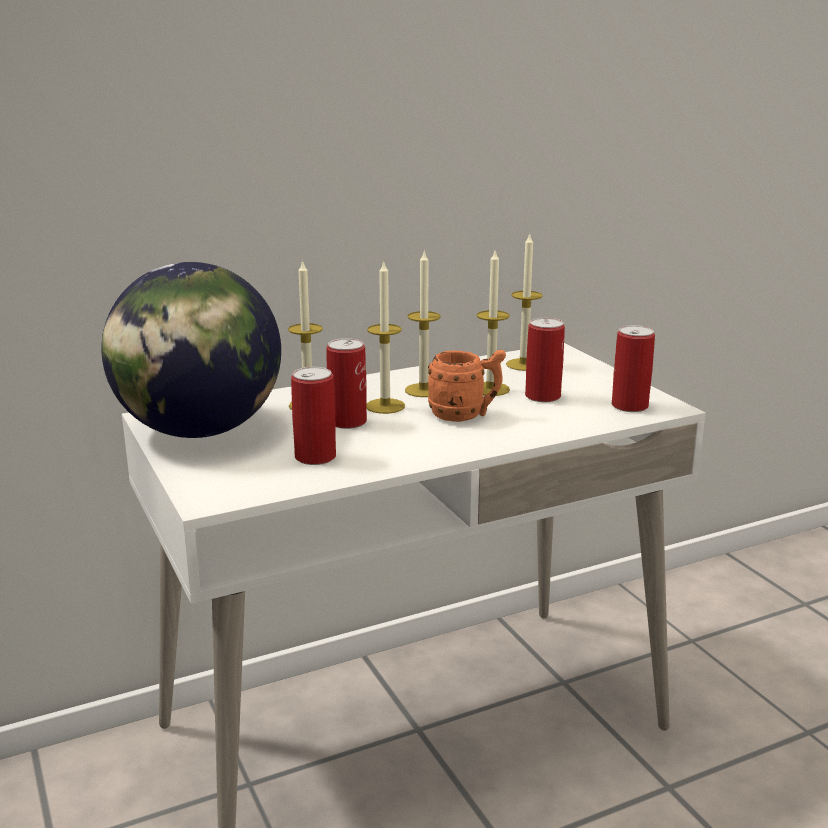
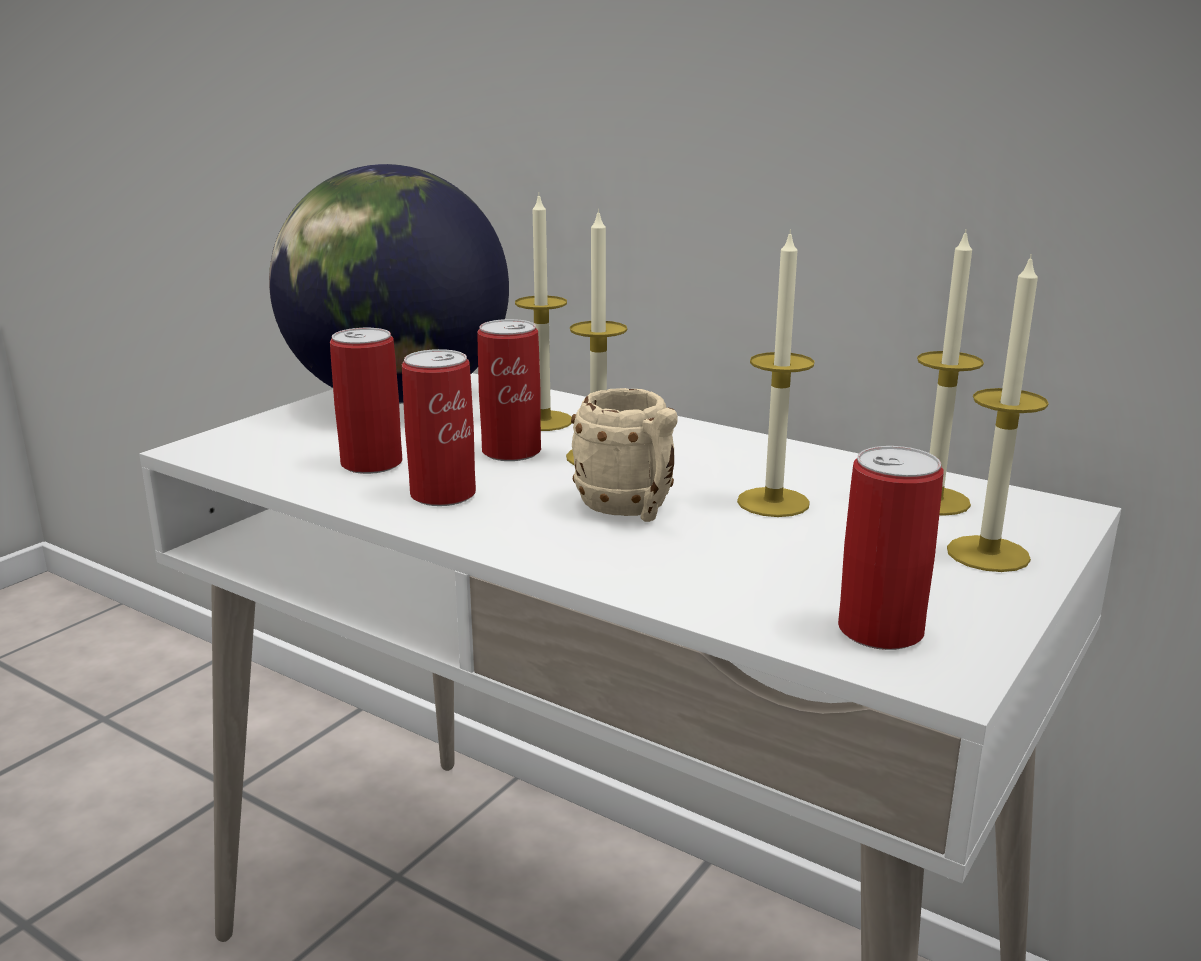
camera: 60 degrees right, 0 degrees up
(423, 390) = (695, 464): candle -> candle (988, 554)
(465, 415) = (632, 510): orange mug -> beige mug
(542, 396) = (803, 545): can -> can (443, 494)

